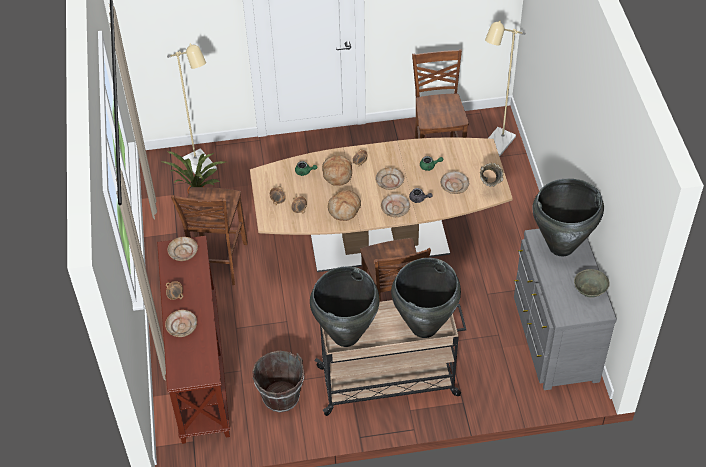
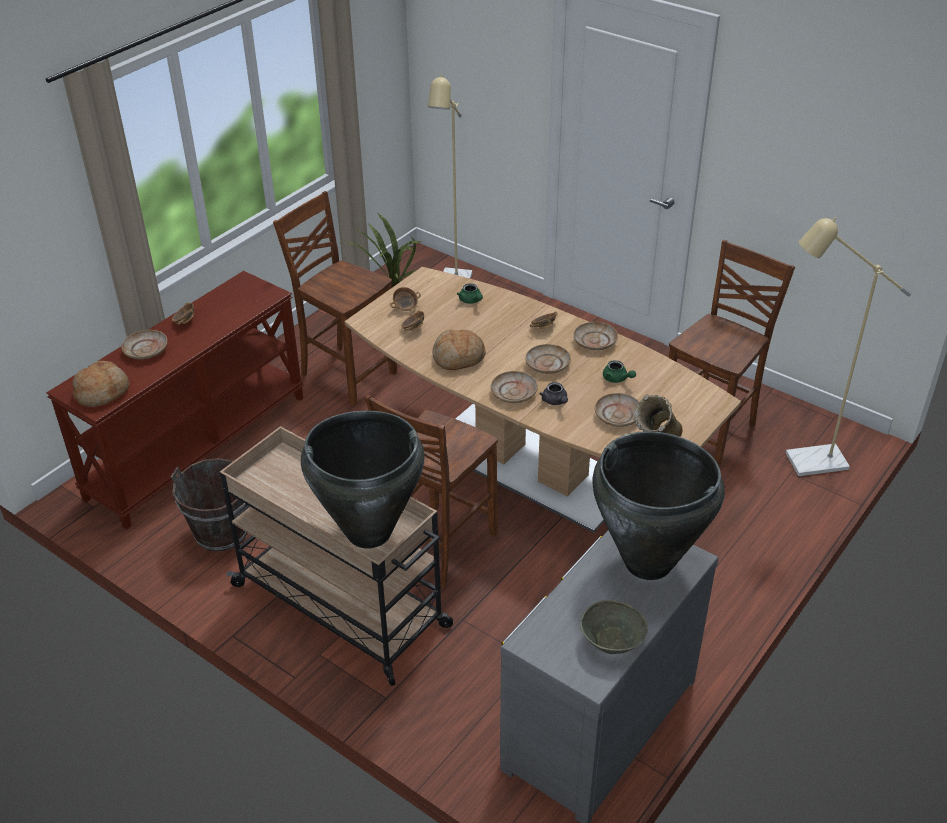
camera: 45 degrees right, 10 degrees down
(183, 252) = (249, 292): beige plate -> beige plate (594, 341)
(218, 263) = (346, 374): brown chair -> brown chair turned 75 degrees clockwise
(337, 174) = (501, 323): bread -> bread (102, 392)
(345, 335) = (278, 476): black vase -> none

